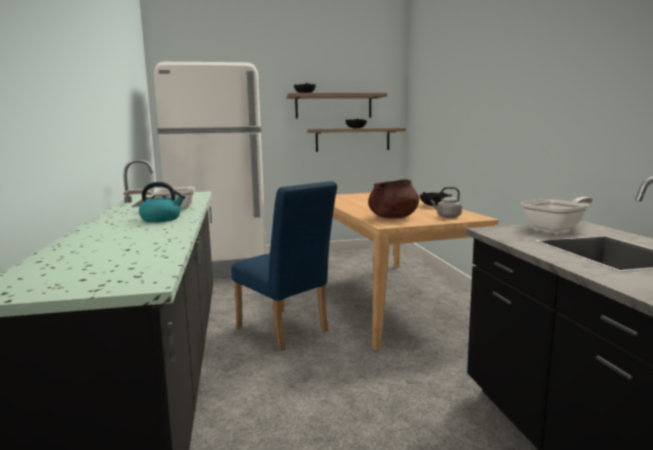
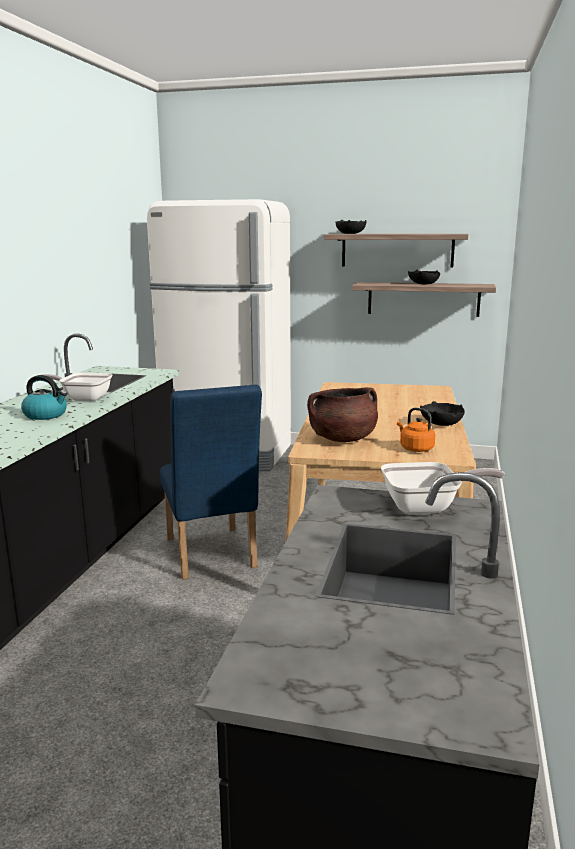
camera: 25 degrees right, 5 degrees up
(447, 216) = (415, 448): grey kettle -> orange kettle

